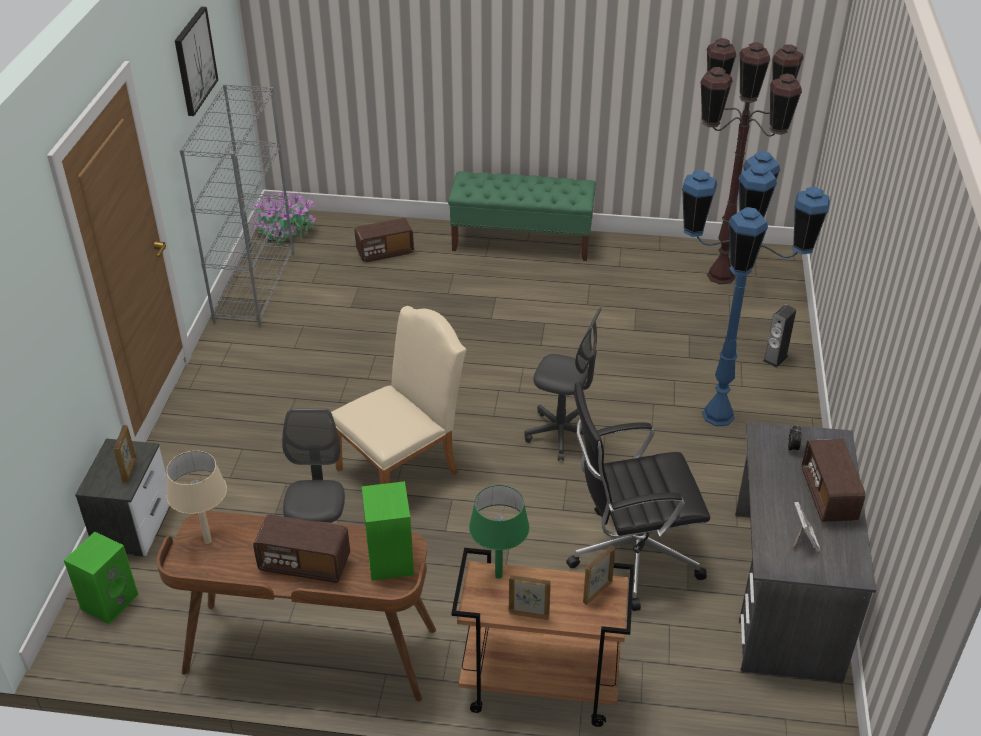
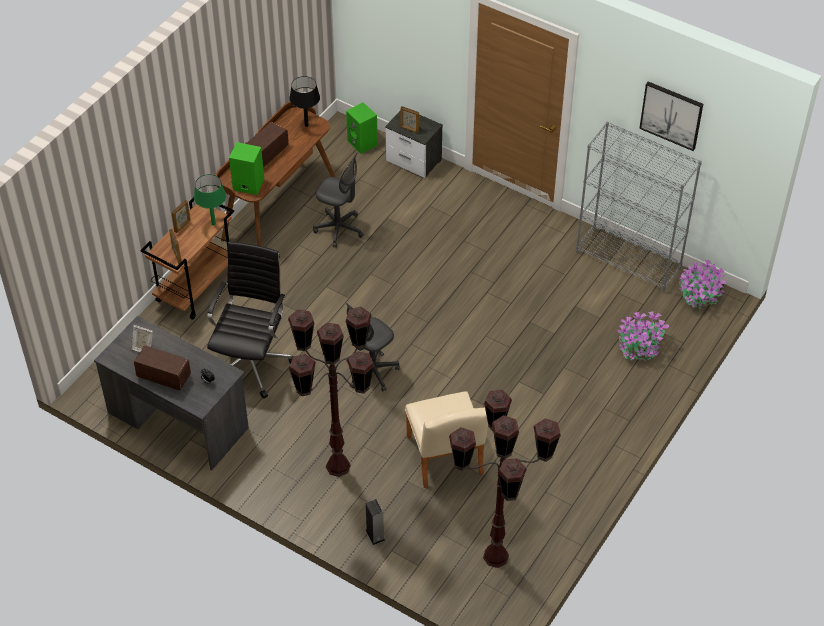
camera: 115 degrees right, 10 degrees up
(208, 541) = (306, 125): beige table lamp -> black table lamp
(385, 252) = (639, 346): radio -> potted plant
(404, 467) = (390, 284): beige chair -> beige chair (446, 460)
(522, 242) = (613, 440): green bench -> none
(718, 416) = (337, 466): blue floor lamp -> brown floor lamp

